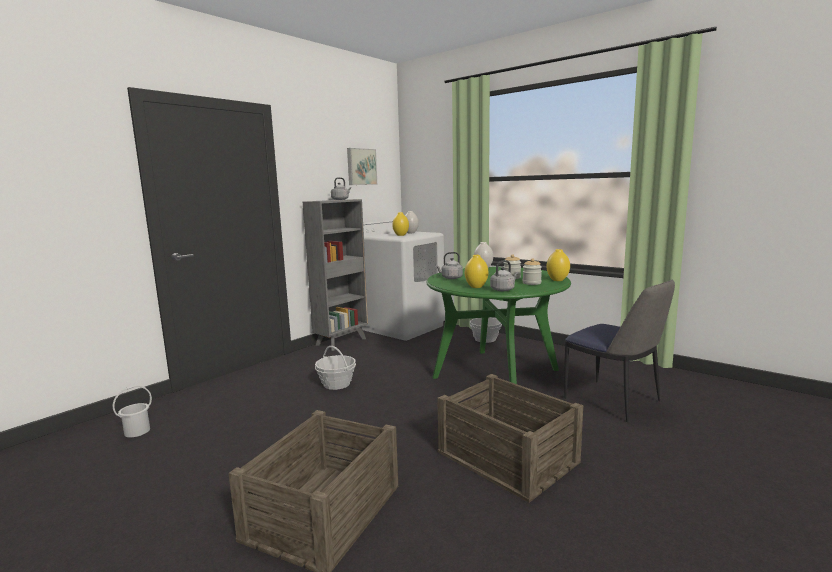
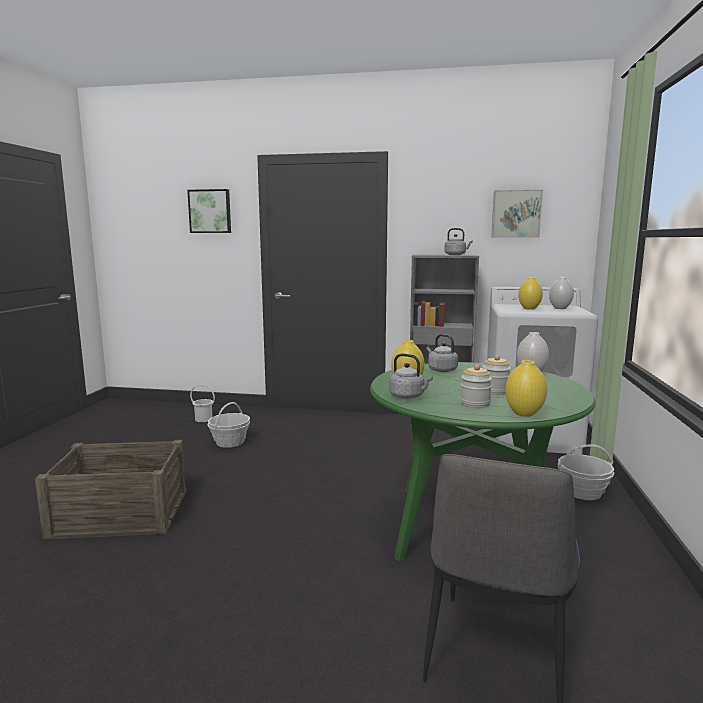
camera: 60 degrees right, 0 degrees up
(61, 155) = (210, 211): none -> picture
(336, 384) = (337, 451): basket -> basket (230, 442)
(507, 456) = (249, 582): crate -> none

